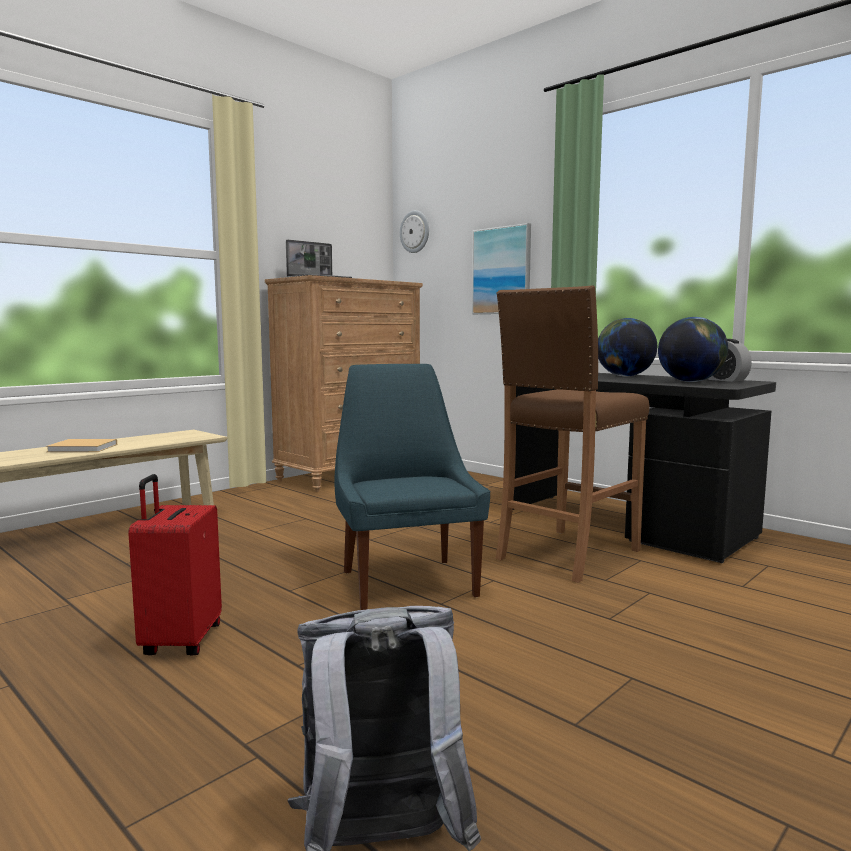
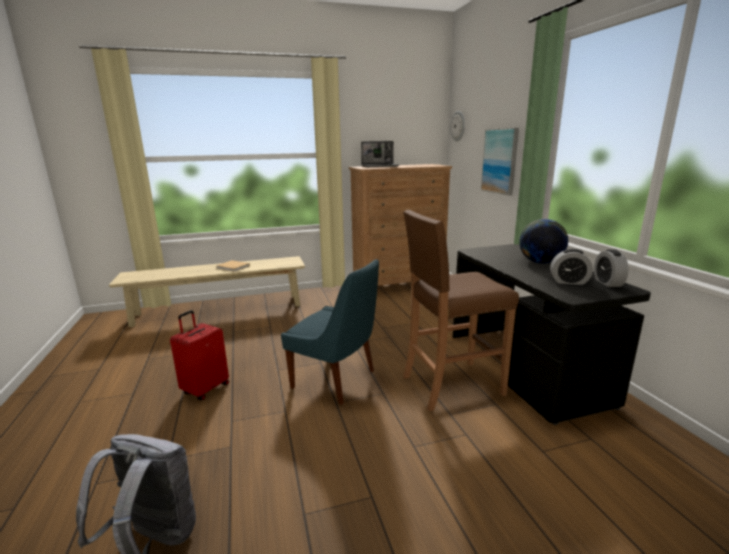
camera: 30 degrees right, 10 degrees up
(406, 581) = (336, 380): blue chair -> blue chair turned 105 degrees clockwise
(690, 381) = (569, 282): globe -> alarm clock

